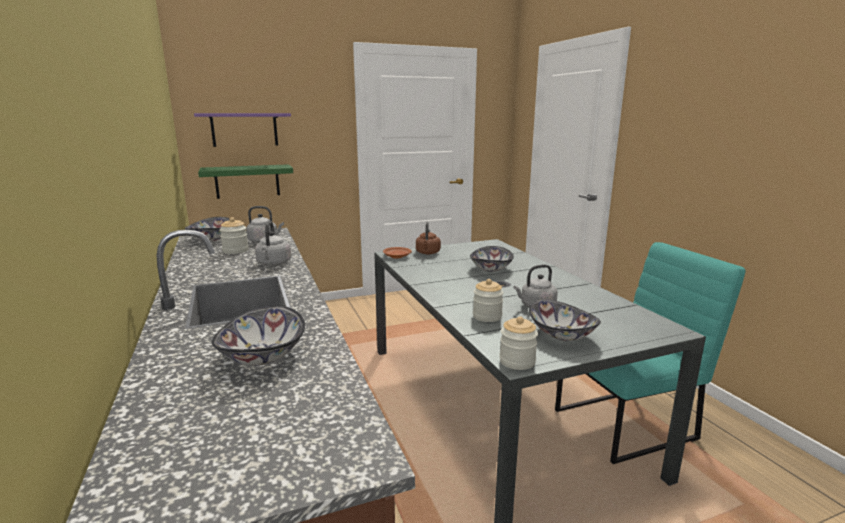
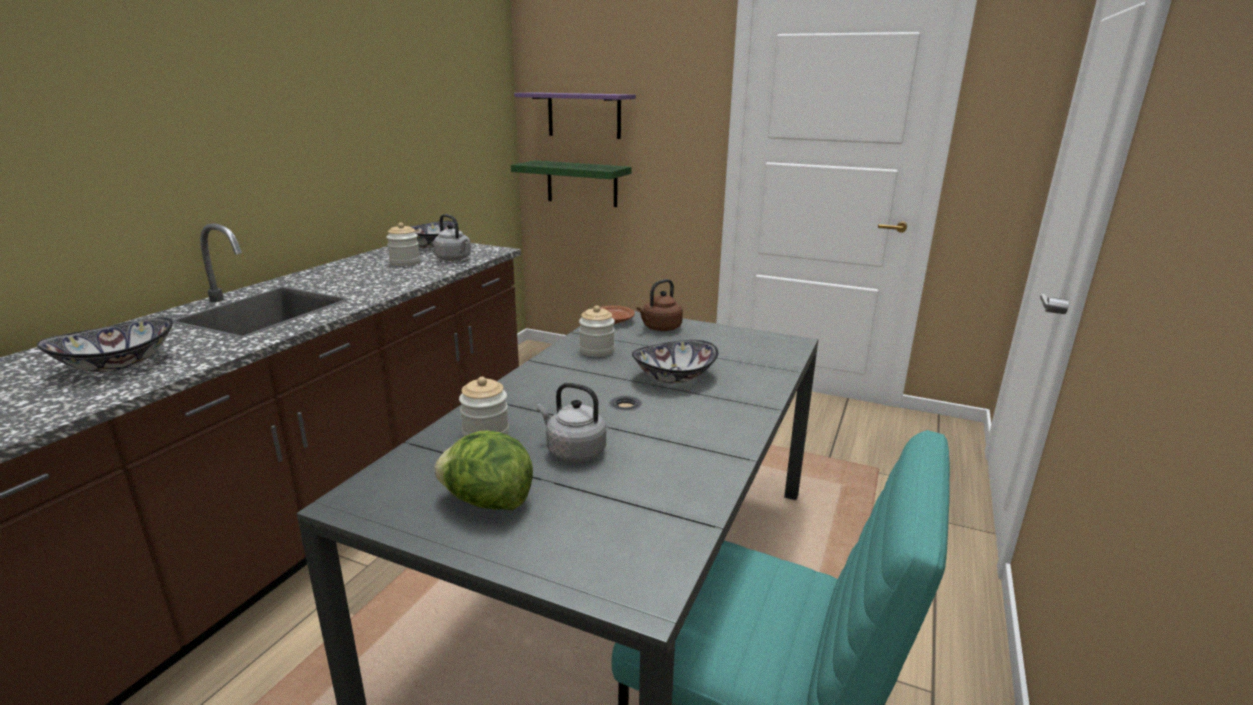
camera: 45 degrees right, 5 degrees up
(273, 264) = (383, 285): grey kettle -> none
(517, 361) = (356, 499): jar -> jar (597, 350)
(562, 335) = (487, 502): bowl -> lettuce

